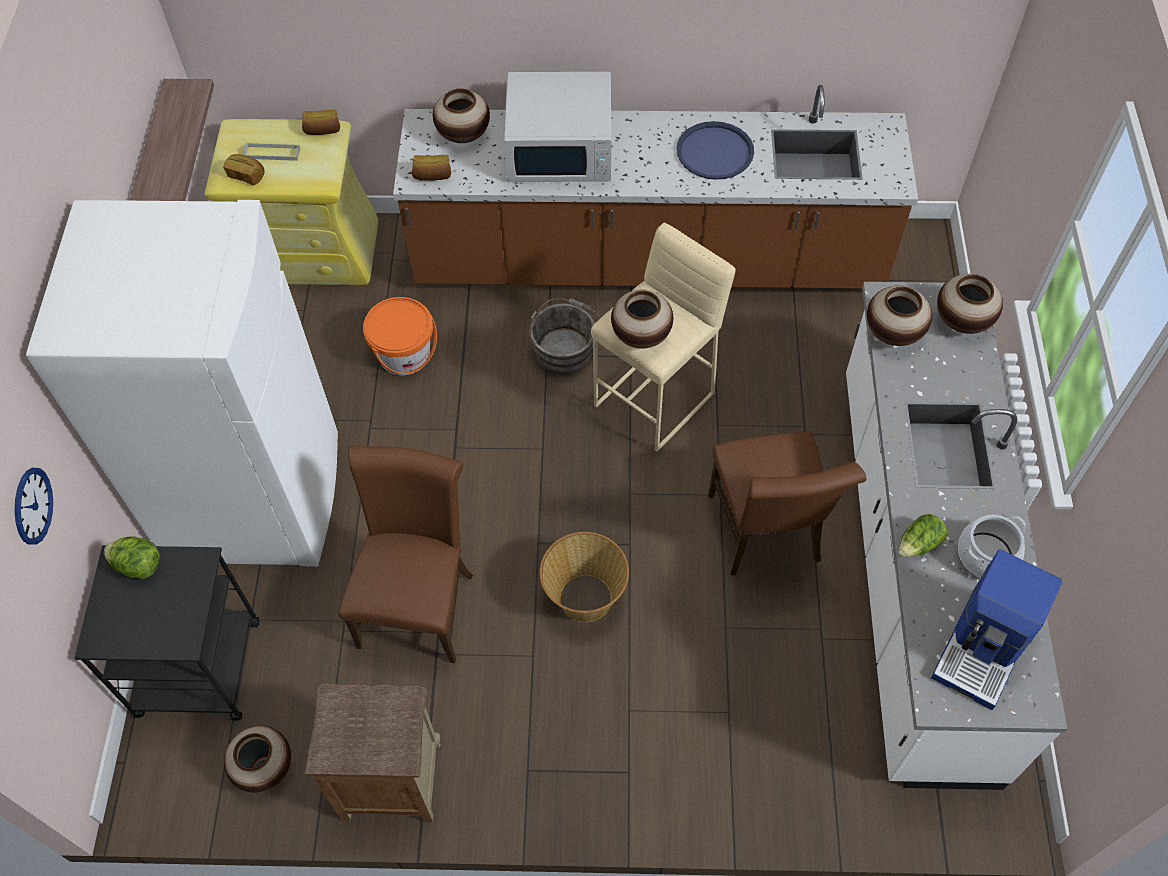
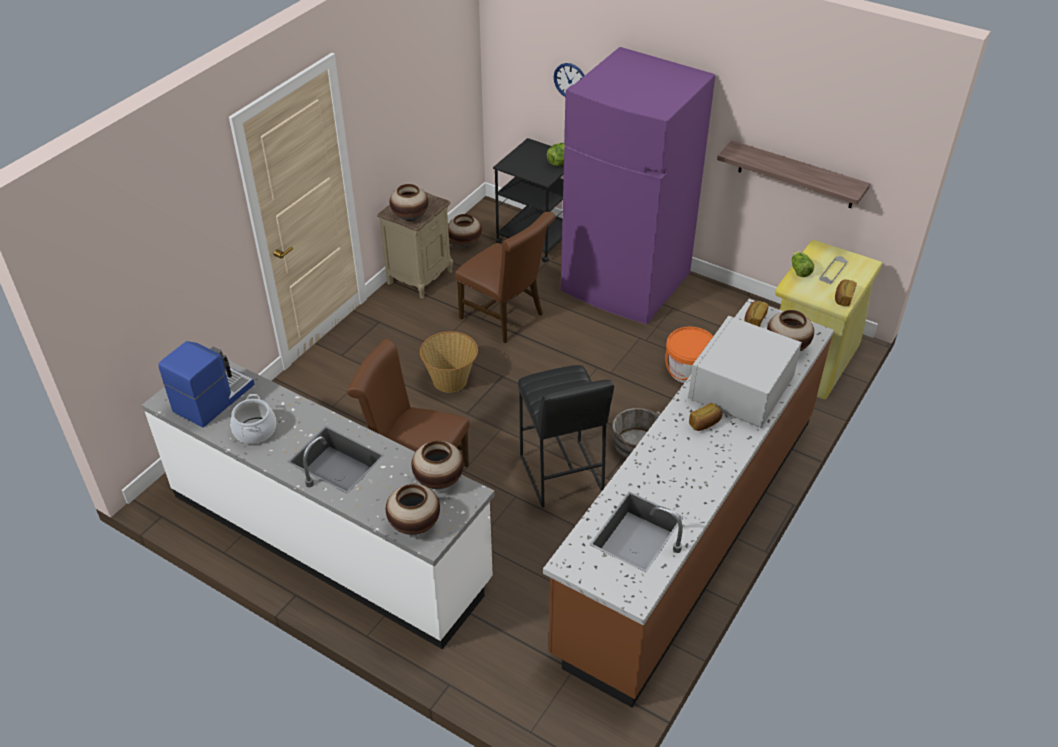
camera: 120 degrees right, 15 degrees down
(247, 175) = (818, 257): bread -> bread (705, 424)
(256, 495) = (626, 282): white fridge -> purple fridge
(641, 336) = (553, 377): vase -> vase (410, 217)
(656, 398) = (561, 475): beige stool -> black stool
(715, 152) = (681, 470): blue tray -> none
(919, 544) = (292, 406): lettuce -> lettuce (799, 270)
(984, 648) = (212, 398): coffee machine -> coffee machine turned 60 degrees clockwise

